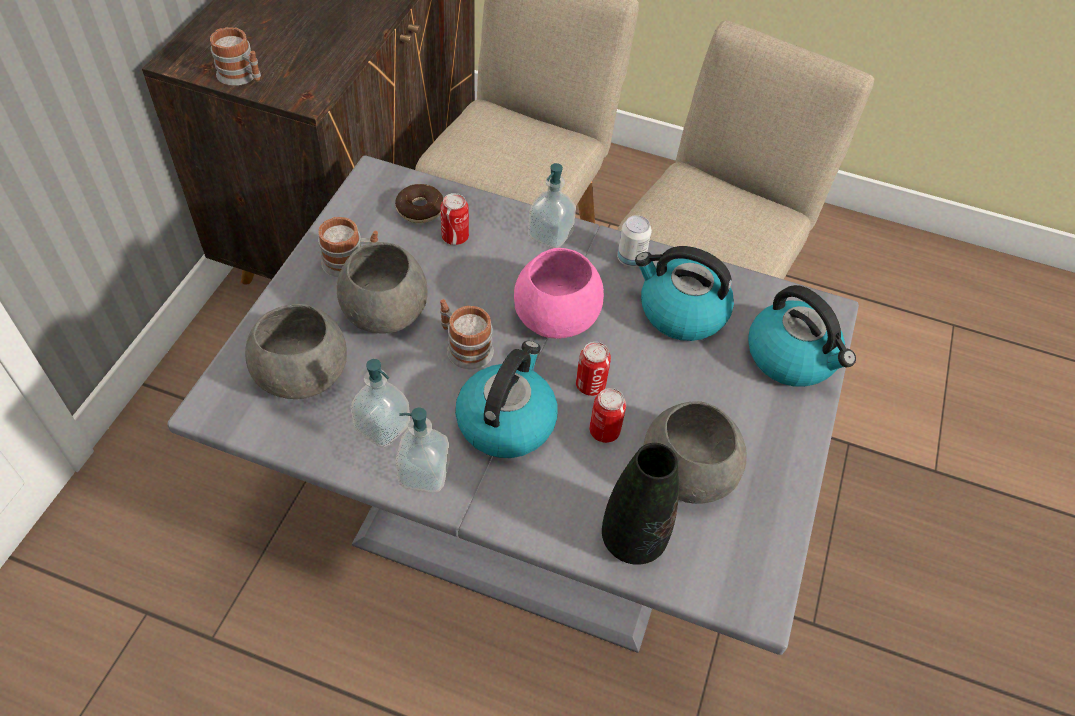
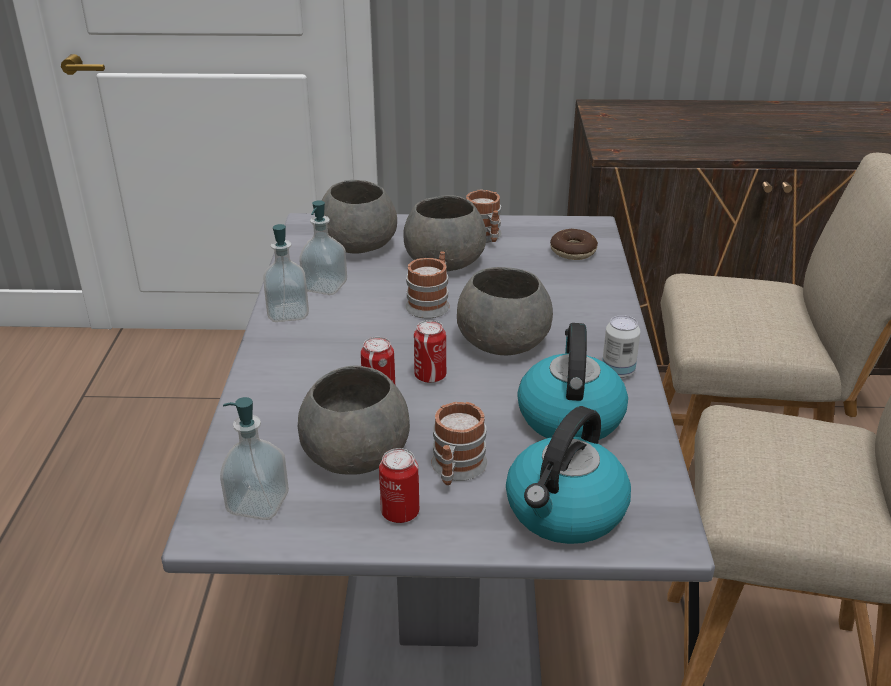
camera: 75 degrees right, 20 degrees down
(242, 77) = (607, 126): mug -> mug (456, 470)
(455, 237) = (556, 273): can -> can (400, 512)
(506, 420) = (362, 339): kettle -> none
(550, 235) = (606, 319): soap dispenser -> soap dispenser (258, 503)
(555, 317) = (501, 341): pink bowl -> grey bowl
(633, 539) = (260, 431): black vase -> none

